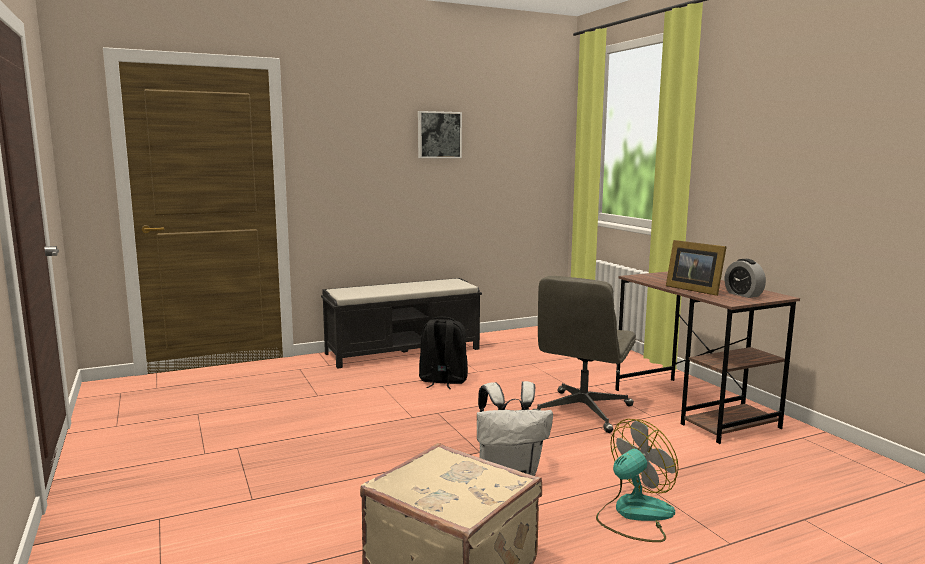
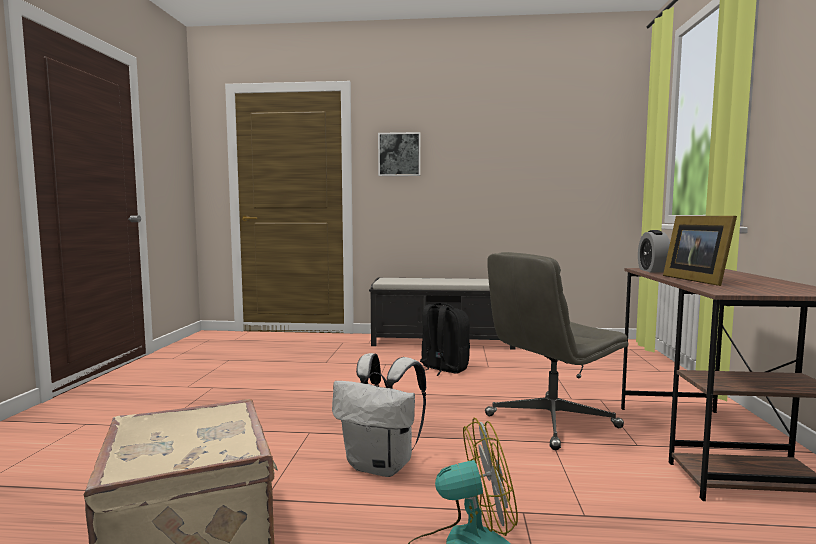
camera: 30 degrees right, 5 degrees down
(439, 135) = (493, 140): picture -> picture (399, 154)
(743, 294) = (767, 288): alarm clock -> alarm clock (652, 271)

